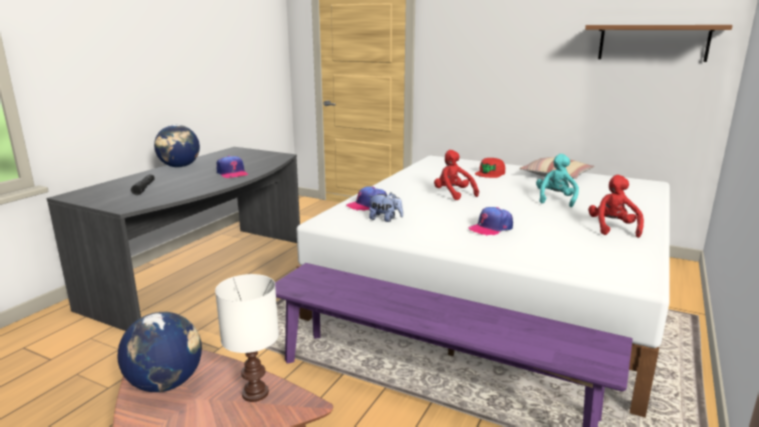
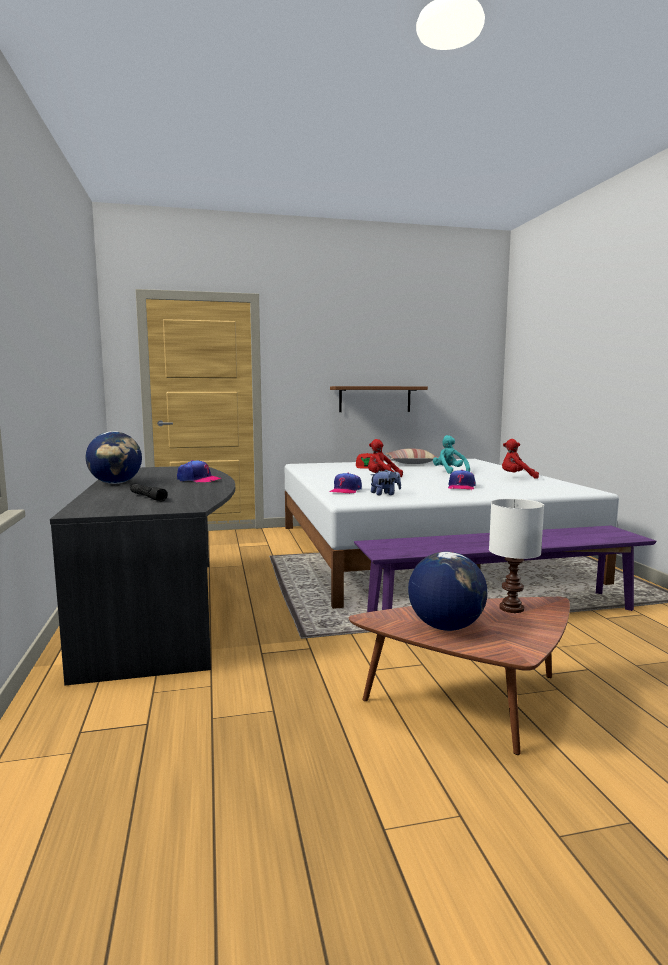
camera: 40 degrees left, 10 degrees down
(612, 228) = (517, 477): red plush toy -> red plush toy turned 45 degrees counterclockwise
(653, 42) = (452, 358): brown shelf -> brown shelf (375, 399)

